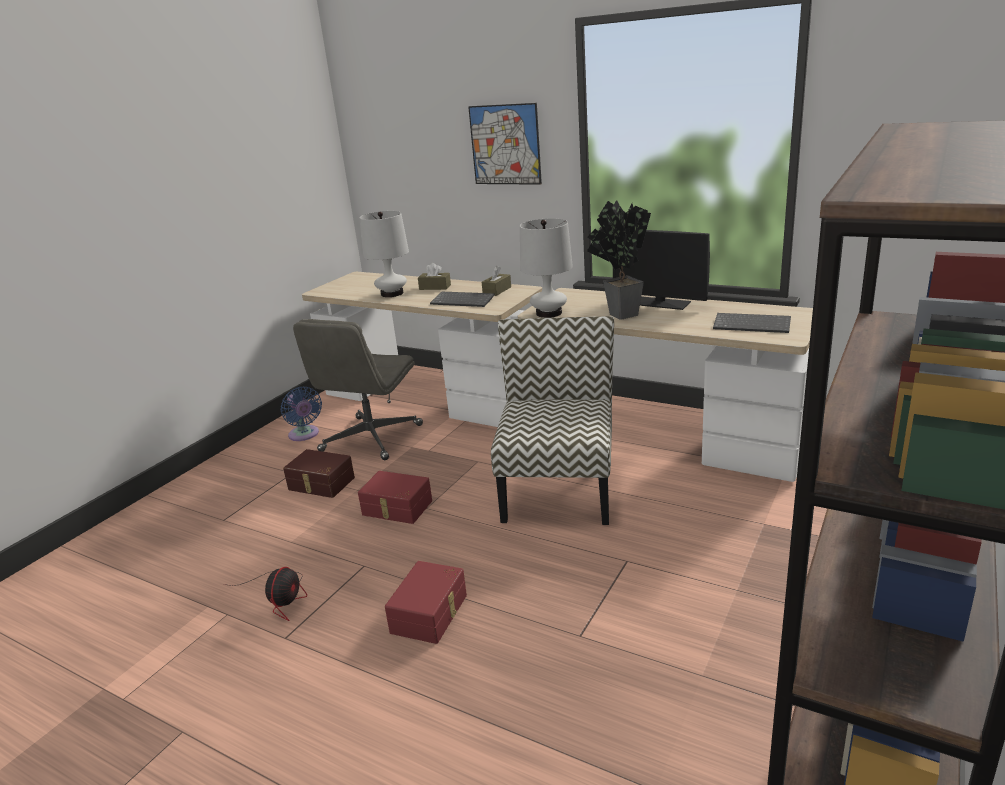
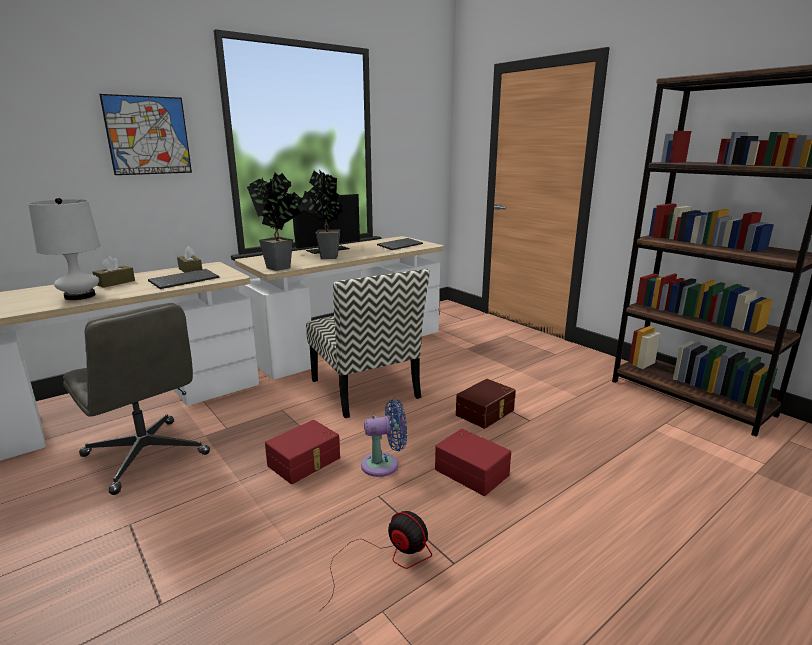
camera: 70 degrees left, 5 degrees down
(305, 435) = (47, 502): blue fan -> blue fan (384, 464)
(320, 484) = (192, 504): brown storage box -> brown storage box (486, 413)
(549, 313) = (282, 267): white table lamp -> potted plant
(558, 489) = (366, 389): chair -> chair turned 150 degrees counterclockwise

